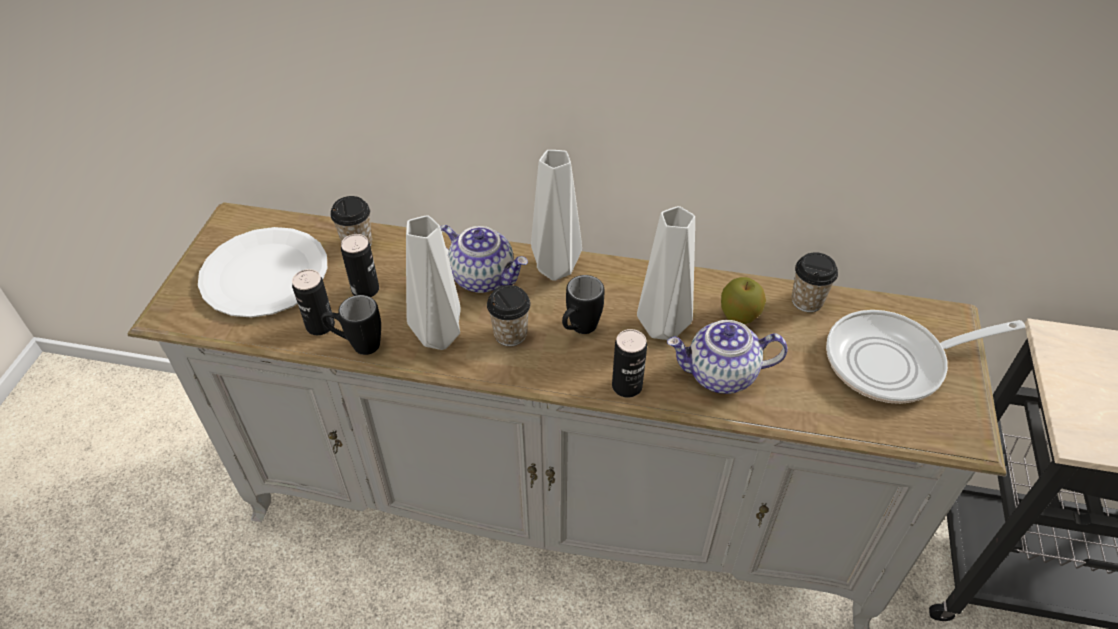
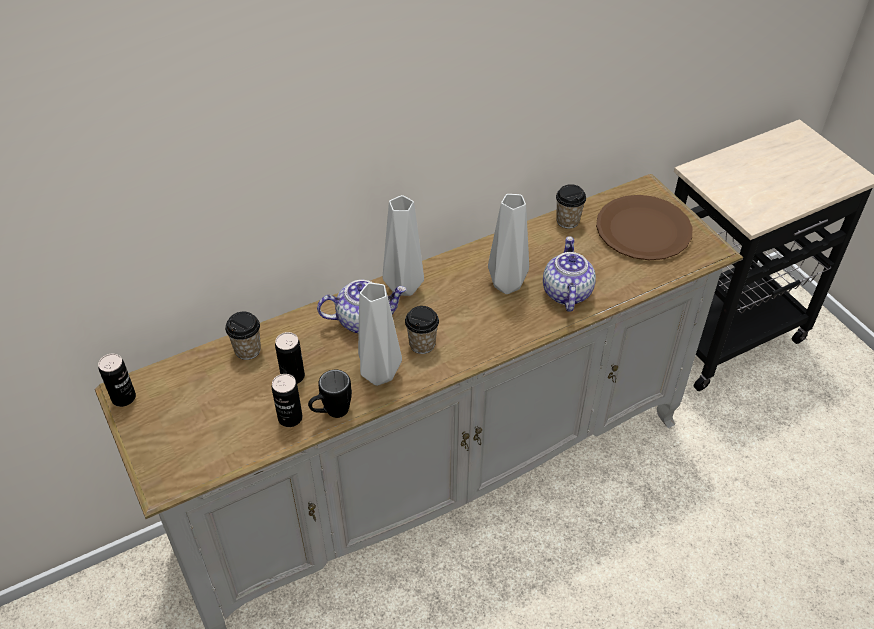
camera: 40 degrees left, 0 degrees up
(264, 275) = (205, 412): white plate -> none
(579, 330) = (460, 316): black mug -> none
(627, 386) = (523, 331): can -> can (123, 398)
(720, 375) = (566, 292): teapot -> teapot turned 135 degrees clockwise
(739, 315) = (540, 251): apple -> none
(893, 362) = (643, 230): frying pan -> brown plate

